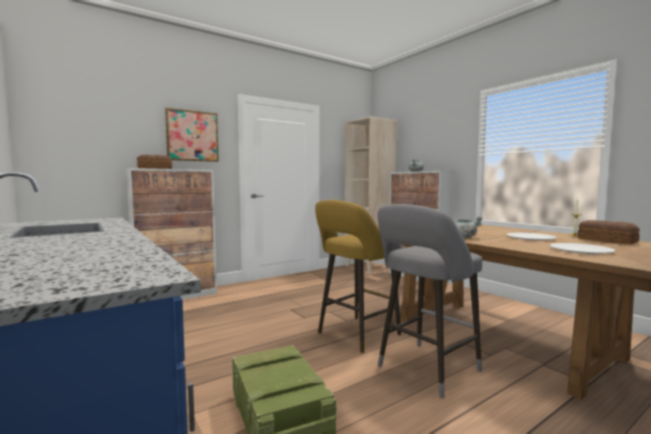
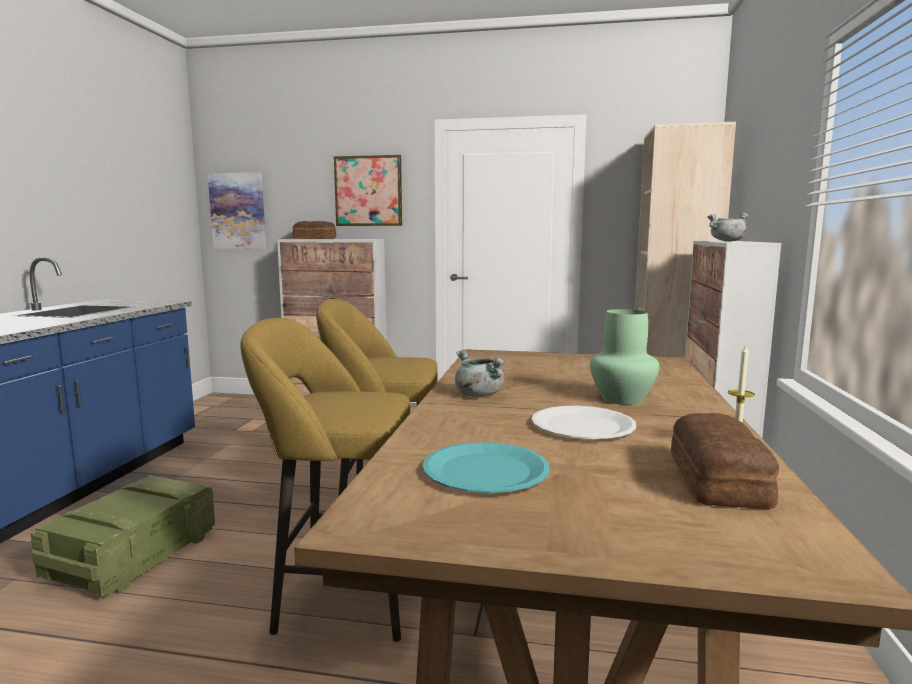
camera: 45 degrees right, 5 degrees up
(65, 143) = (238, 211): none -> picture
(425, 370) = (340, 596): grey stool -> yellow stool
(498, 231) = (622, 399): none -> green vase
(580, 250) = (485, 471): white plate -> turquoise plate

